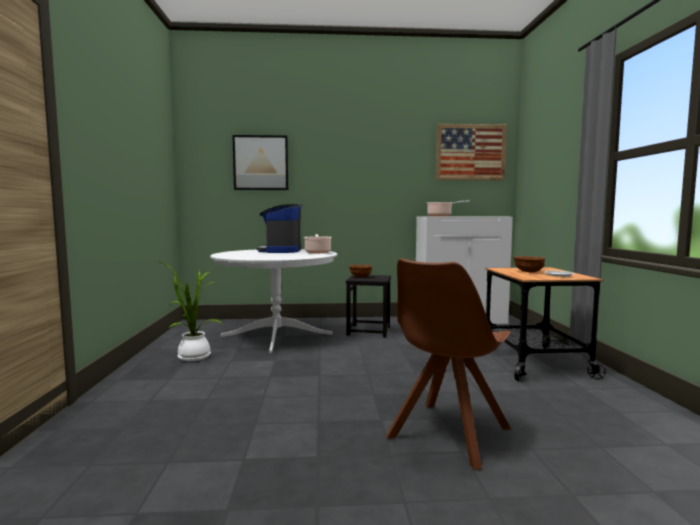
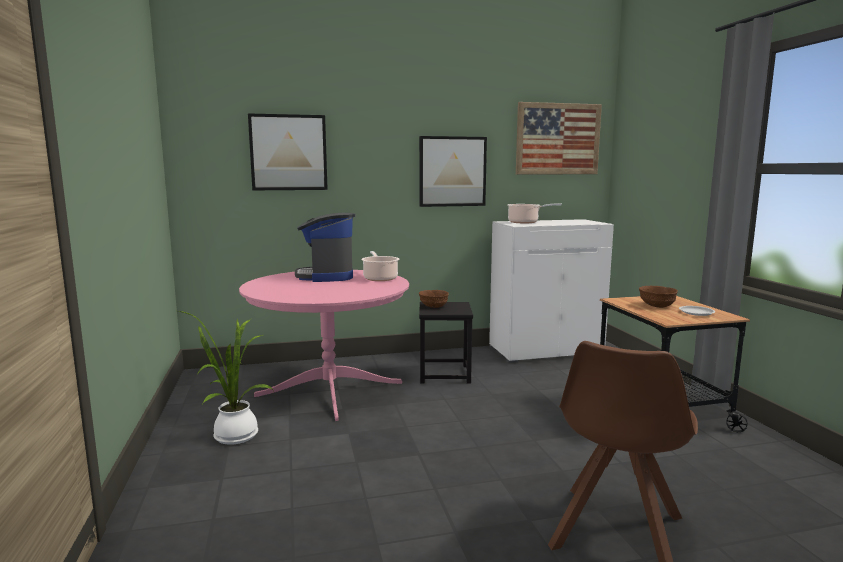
camera: 10 degrees left, 5 degrees up
(276, 335) = (329, 389): white dining table -> pink dining table
(384, 177) = (452, 171): none -> picture

